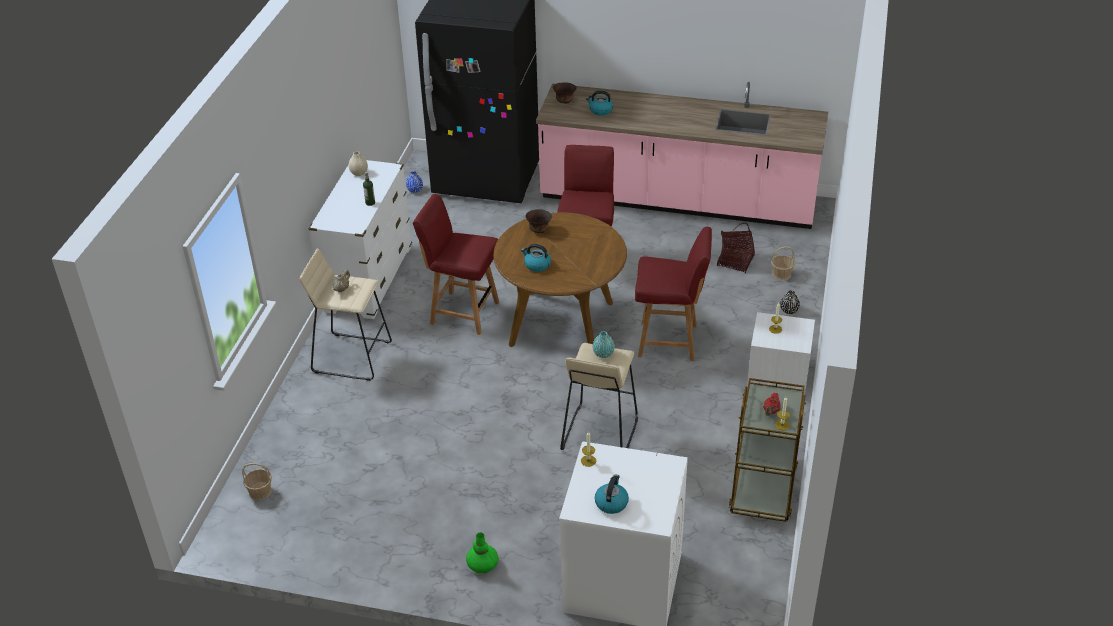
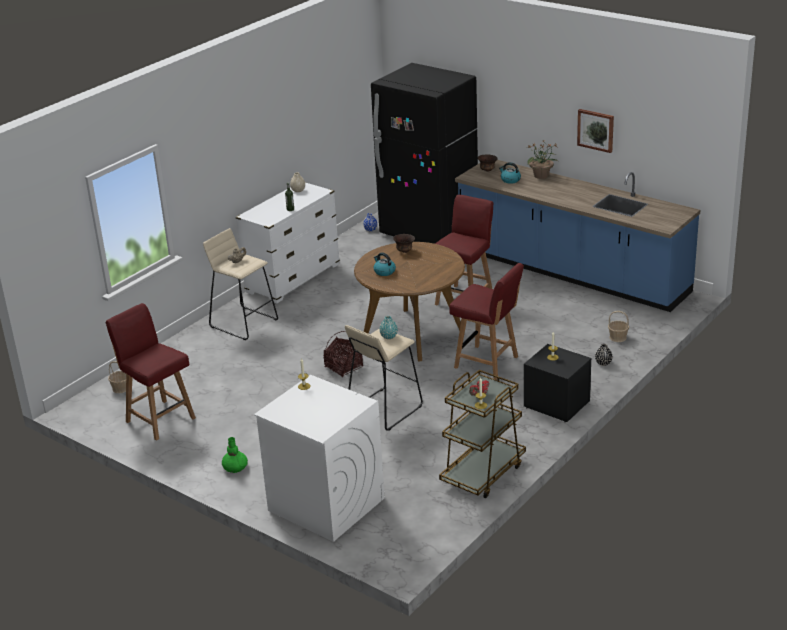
camera: 25 degrees right, 10 degrees down
(463, 312) = (344, 312): red chair -> red chair (159, 419)
(611, 503) = (298, 414): kettle -> none
(630, 98) = (541, 176): none -> potted plant
(678, 201) = (571, 272): pink counter -> blue counter
(697, 38) = (596, 130): none -> picture
(735, 261) = (585, 321): basket -> basket (343, 367)
(778, 376) = (557, 404): white nightstand -> black nightstand

